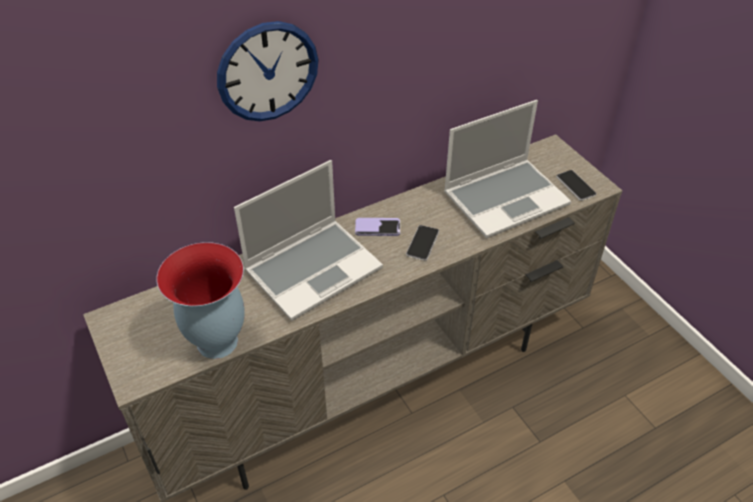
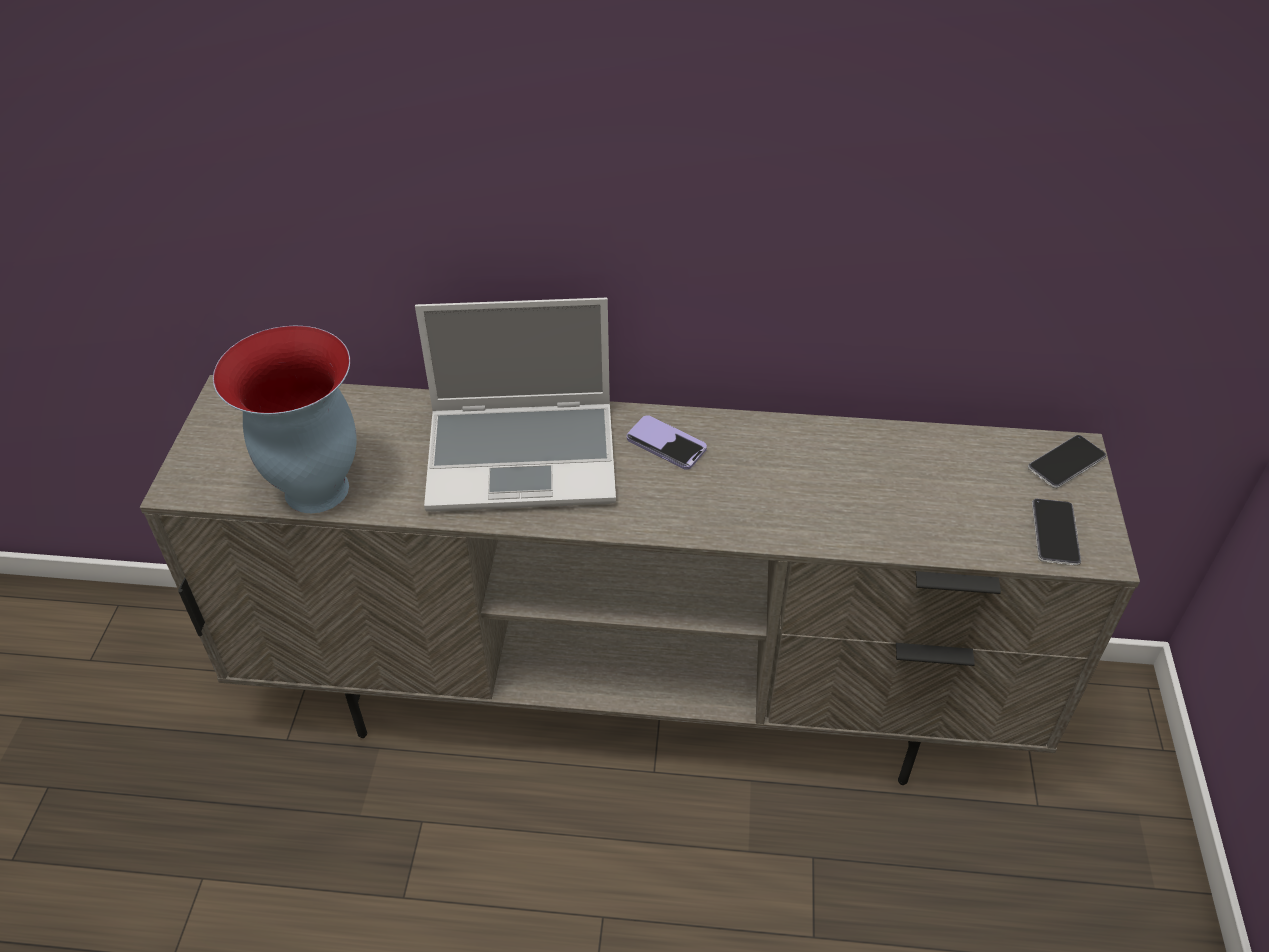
camera: 35 degrees right, 0 degrees up
(268, 72) = (521, 112): wall clock -> none
(422, 243) = (710, 499): phone -> phone (1066, 463)
(506, 198) = (910, 495): laptop -> none

